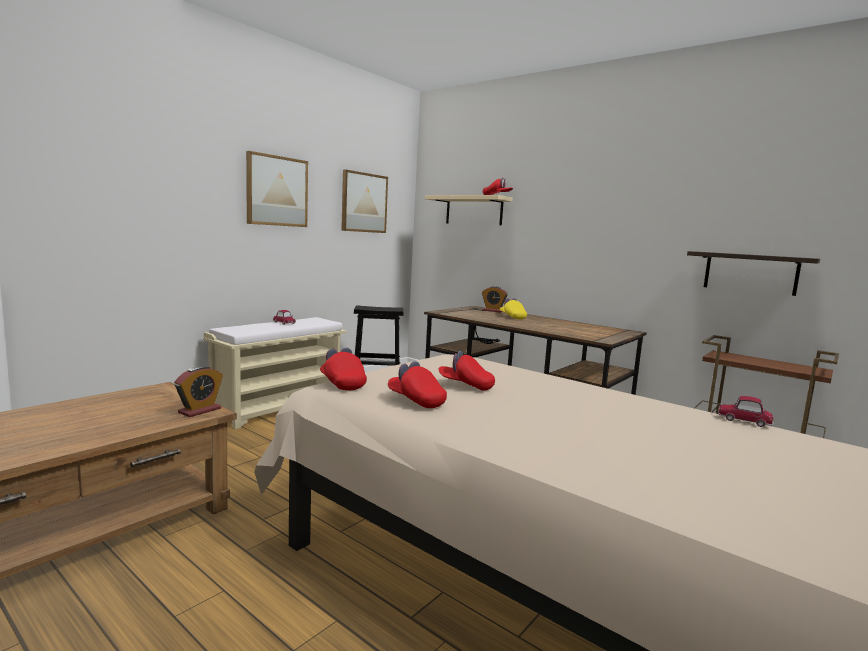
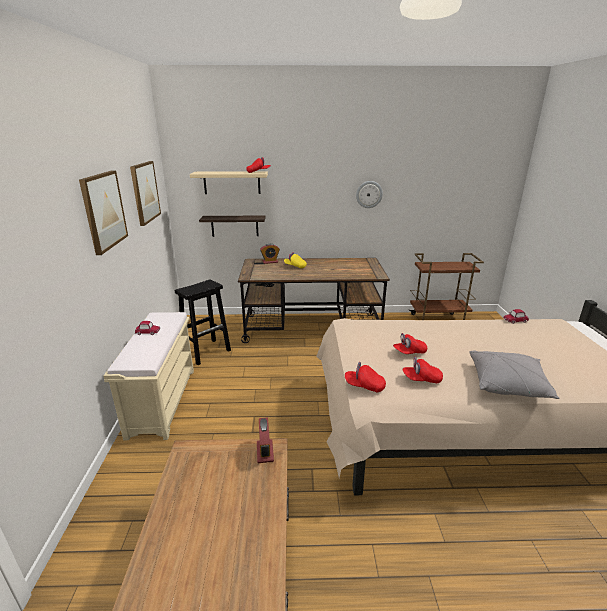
camera: 40 degrees left, 15 degrees up
(527, 444) = (507, 384): none -> grey pillow
(642, 232) = (369, 194): none -> wall clock
(750, 273) = (430, 215): shelf -> shelf (234, 226)

